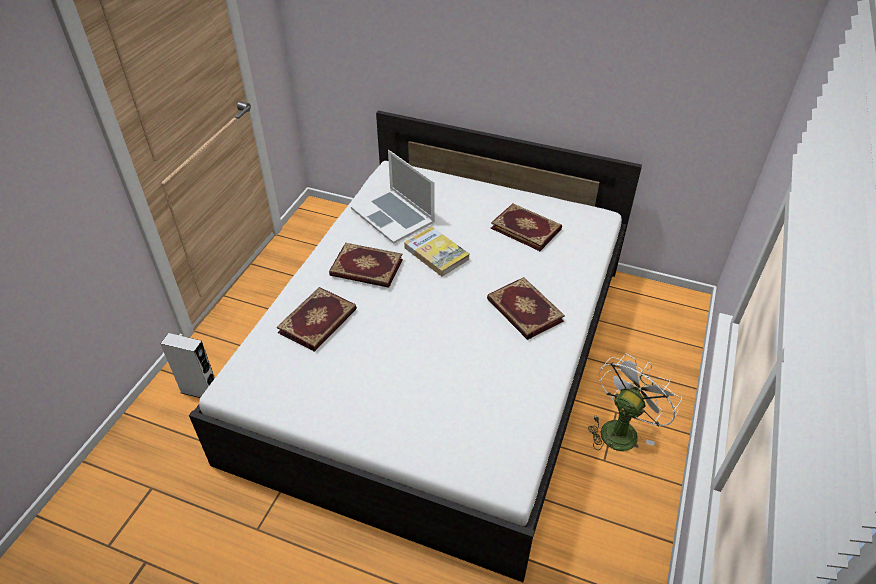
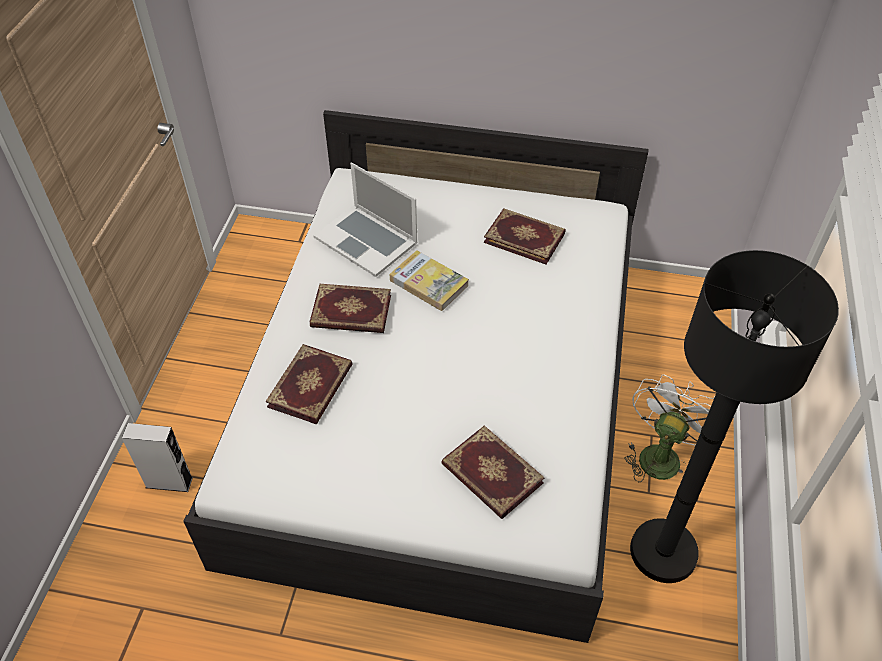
camera: 10 degrees left, 5 degrees up
(523, 311) = (543, 340): book -> book (491, 475)
(608, 513) = (663, 552): none -> black floor lamp

